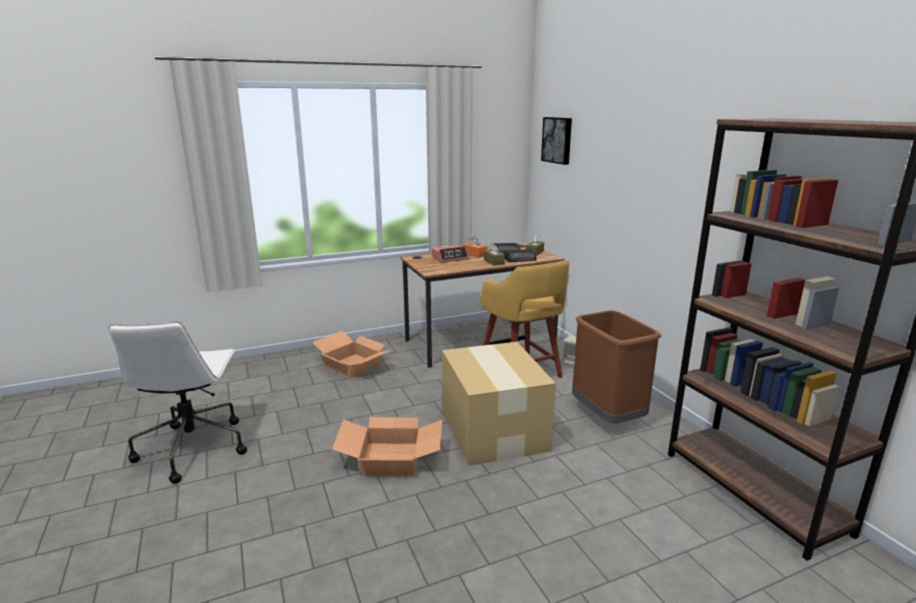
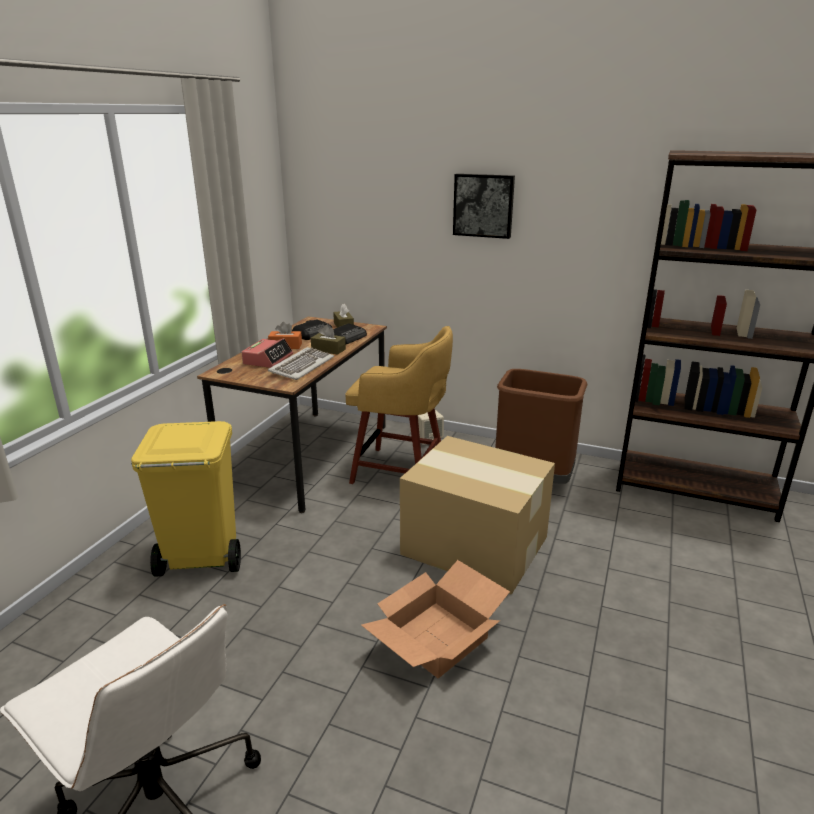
camera: 45 degrees left, 5 degrees up
(351, 365) = (201, 558): cardboard box -> yellow trash can
(458, 266) = (301, 366): none -> keyboard
(558, 140) = (341, 180): picture -> picture (483, 205)

